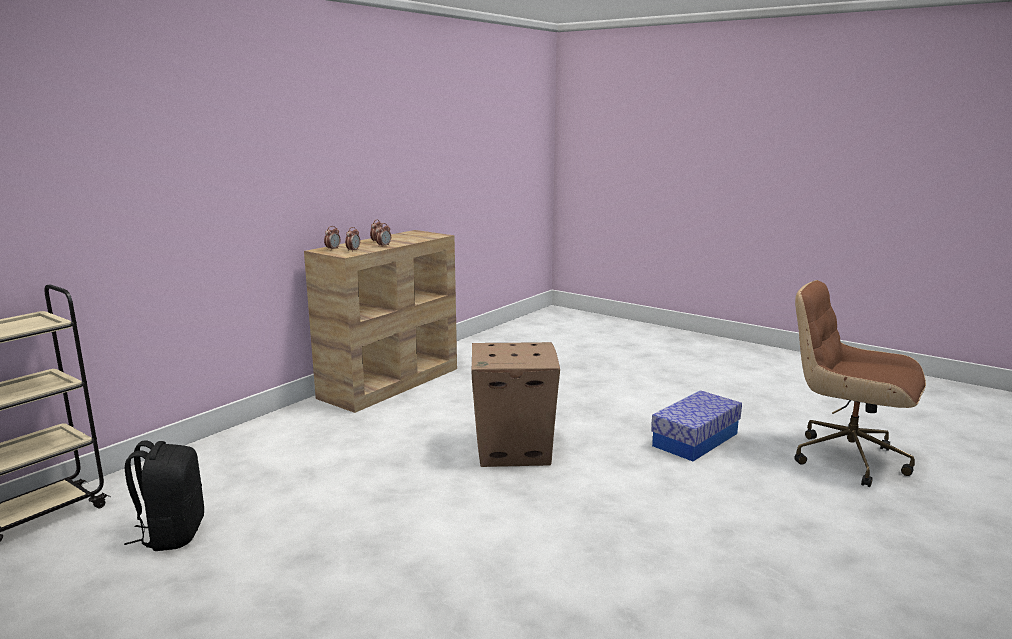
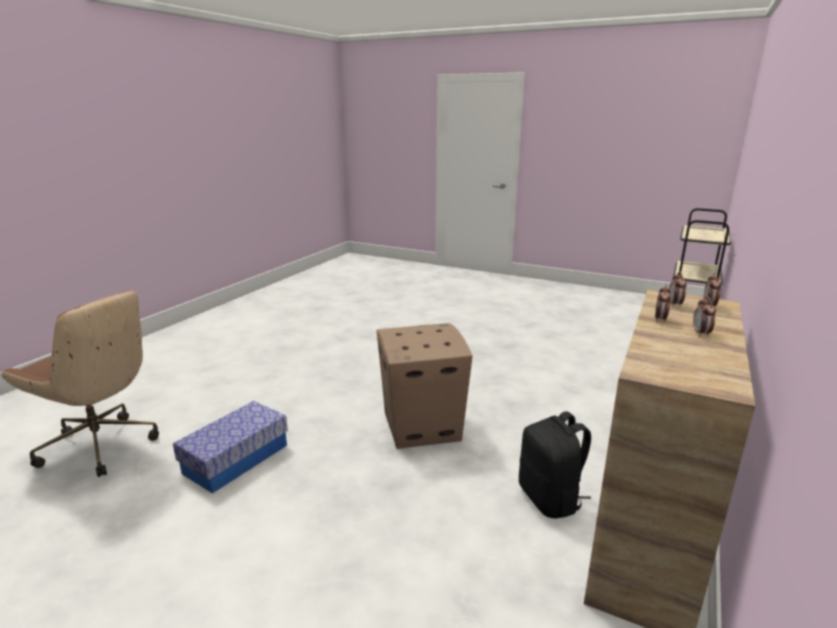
camera: 170 degrees right, 5 degrees up
(172, 534) = (595, 349): black backpack -> black backpack (550, 499)

